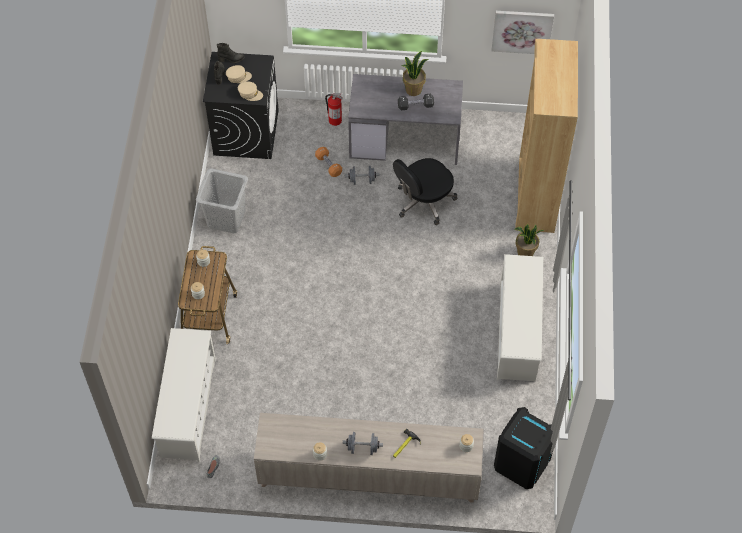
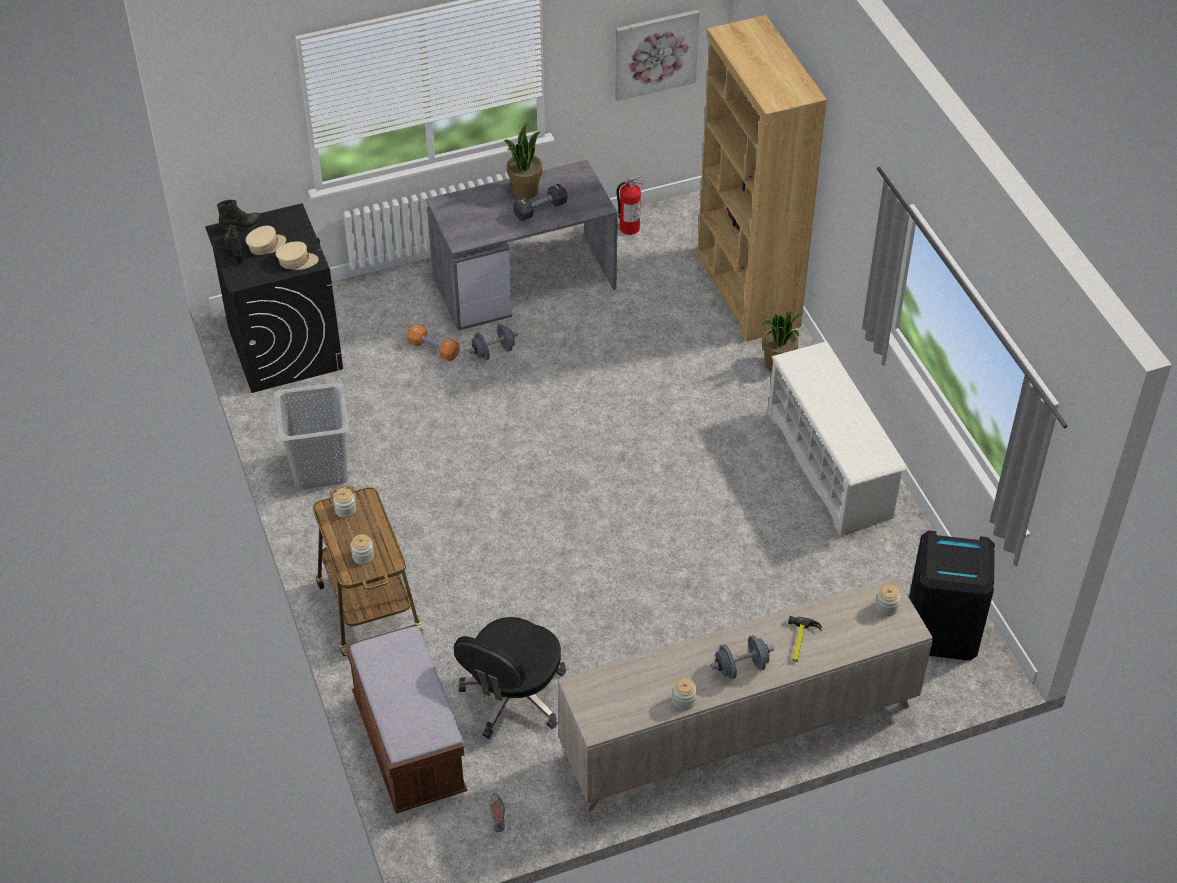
camera: 25 degrees left, 10 degrees down
(188, 407) = (409, 746): white shoe rack -> brown bench
(335, 120) = (408, 290): fire extinguisher -> fire extinguisher (629, 228)
(423, 201) = (598, 349): black office chair -> black office chair (512, 697)

